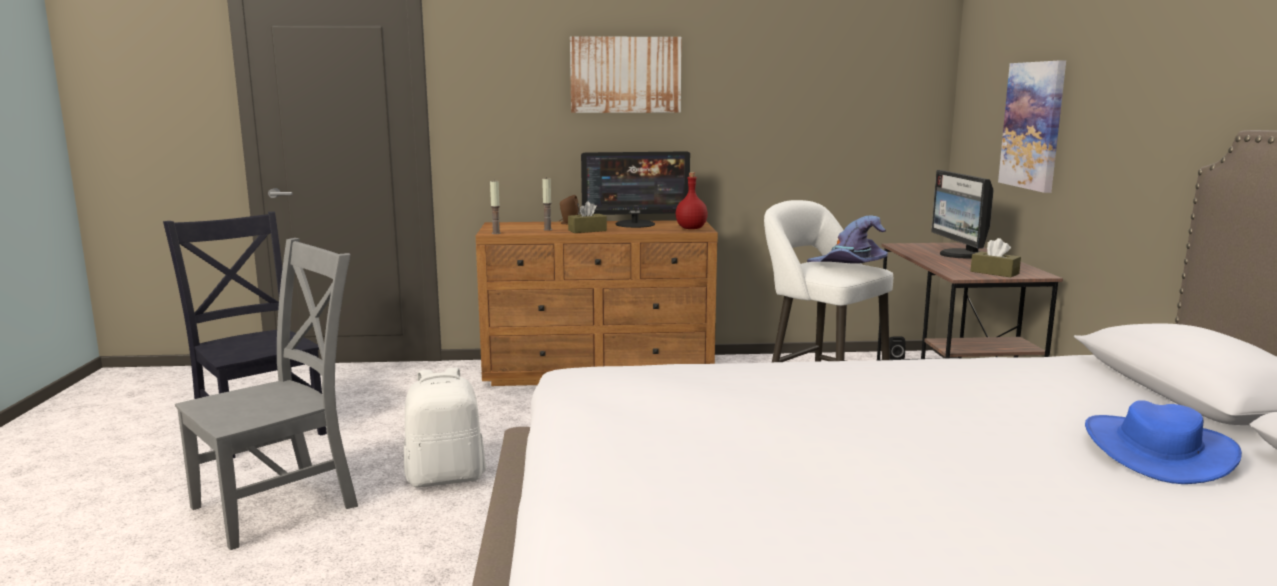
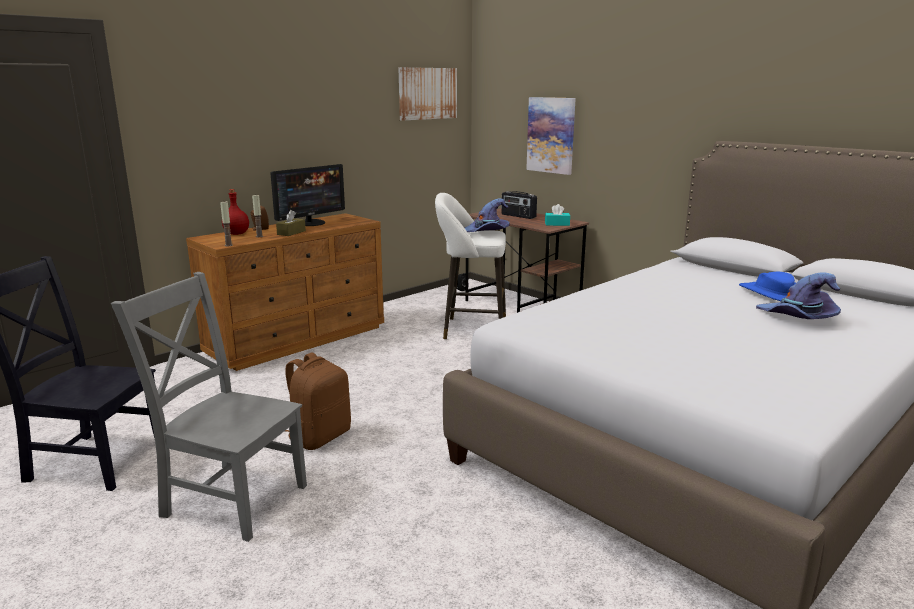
camera: 40 degrees left, 5 degrees up
(282, 504) = (231, 498): grey chair -> grey chair turned 75 degrees counterclockwise
(446, 477) = (319, 437): white backpack -> brown backpack
(625, 75) = (282, 106): picture -> picture (427, 93)
(690, 228) = (356, 221): red bottle -> red bottle (236, 234)
(959, 255) = (518, 216): monitor -> radio
(994, 272) = (557, 224): brown tissue box -> turquoise tissue box
(1086, 504) = (797, 318): none -> purple hat

